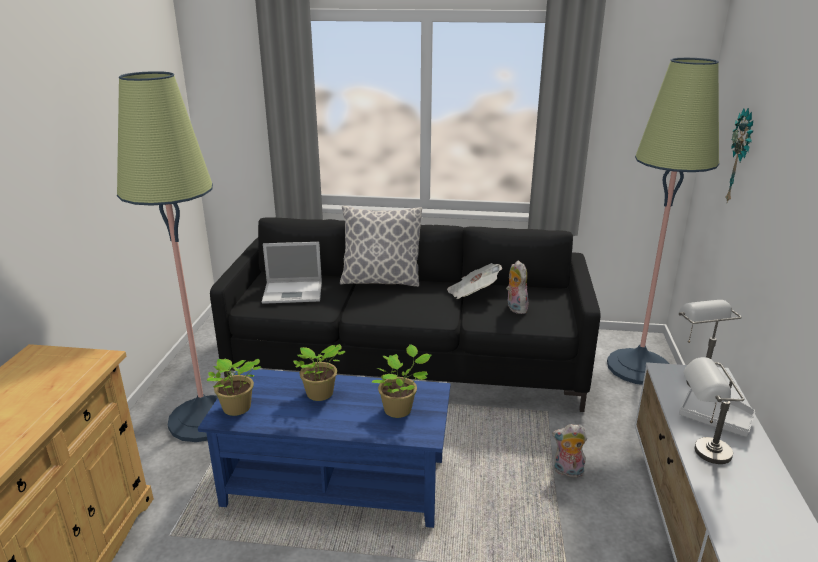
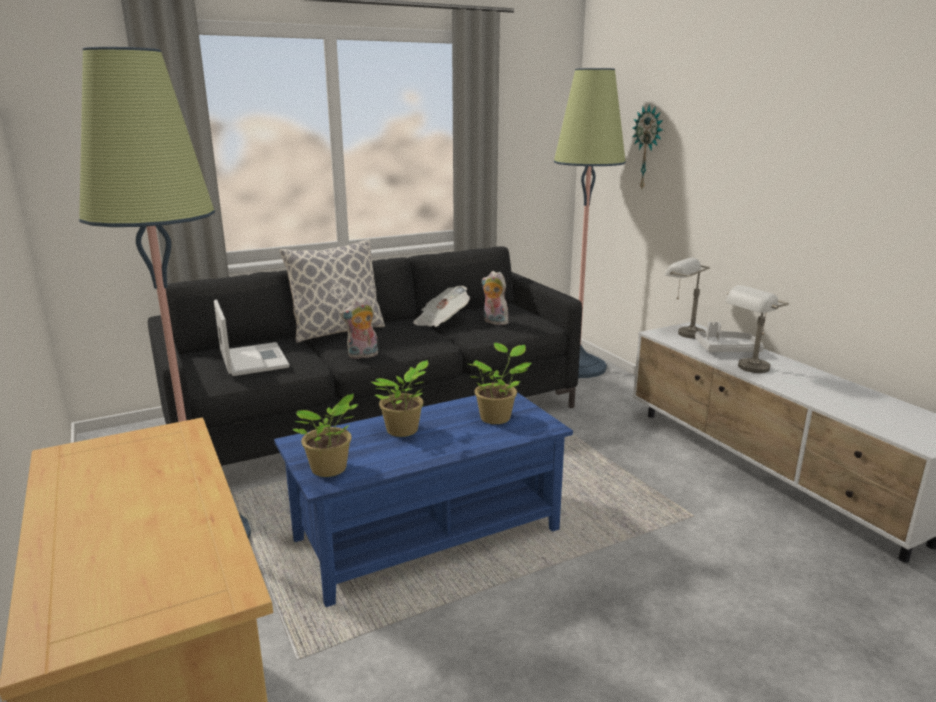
camera: 35 degrees left, 5 degrees down
(294, 292) = (253, 359): laptop -> laptop turned 75 degrees counterclockwise
(567, 472) = (610, 450): plush toy -> plush toy (362, 356)

